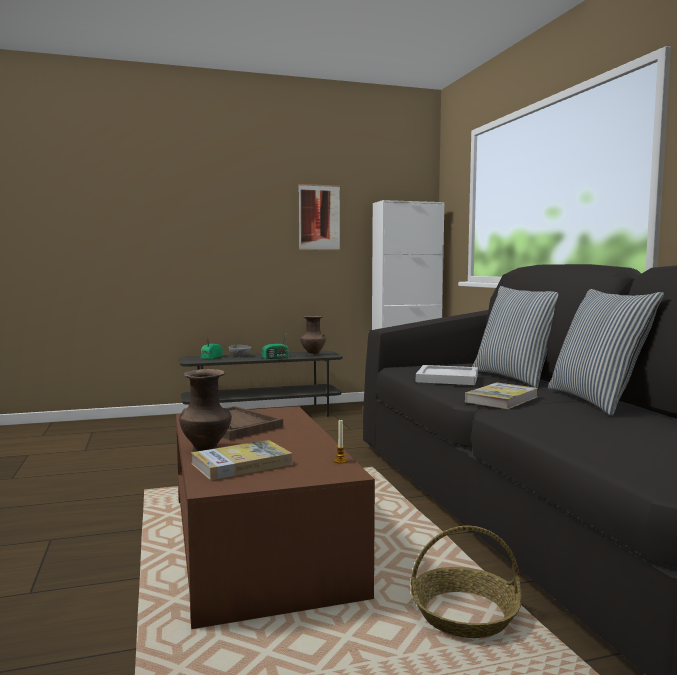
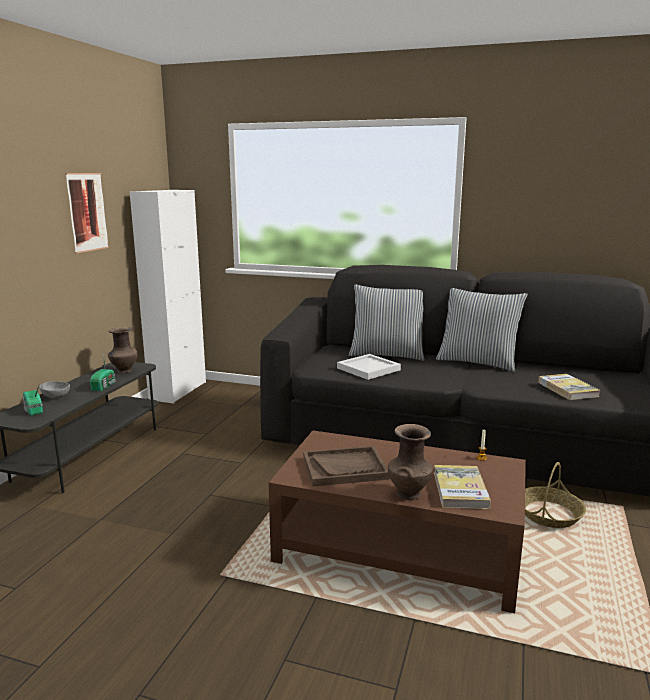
camera: 55 degrees left, 10 degrees up
(501, 399) = (452, 378): book -> book (567, 389)

